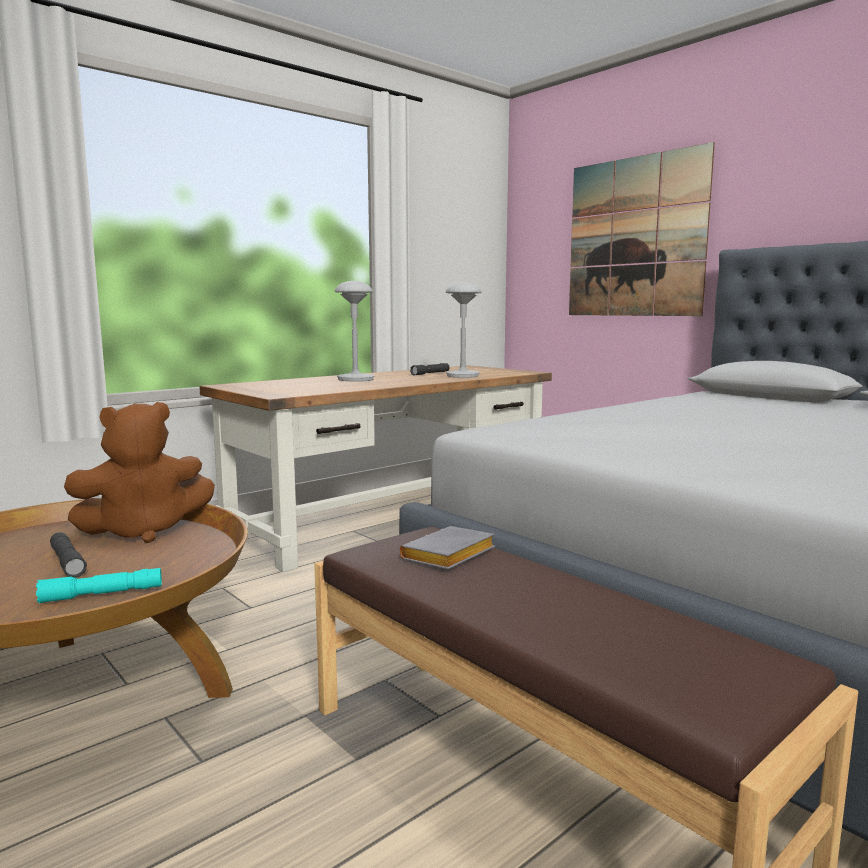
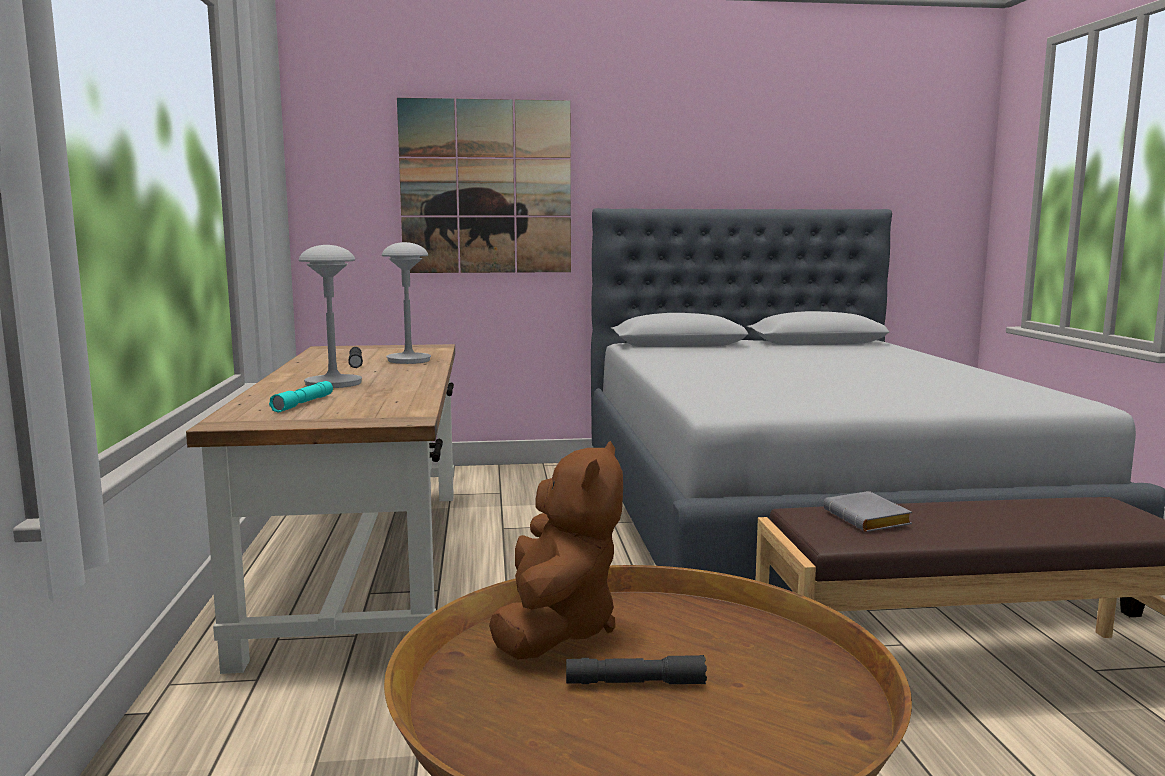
camera: 55 degrees left, 0 degrees up
(102, 594) = (779, 673): turquoise flashlight -> turquoise flashlight (303, 403)

